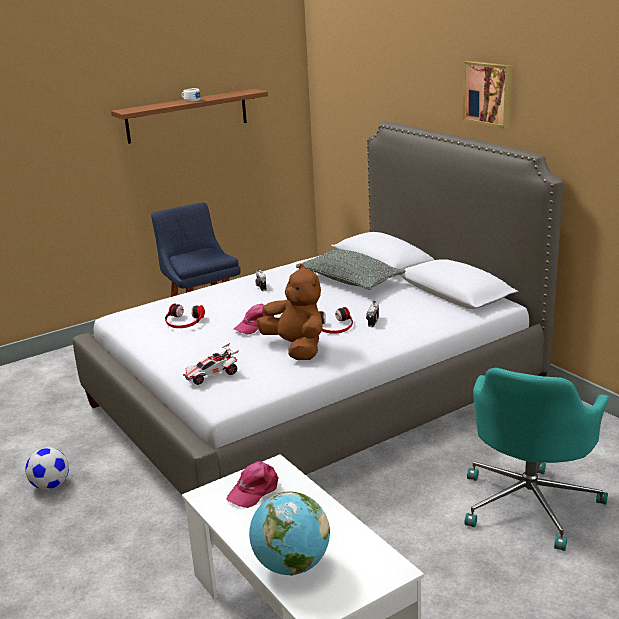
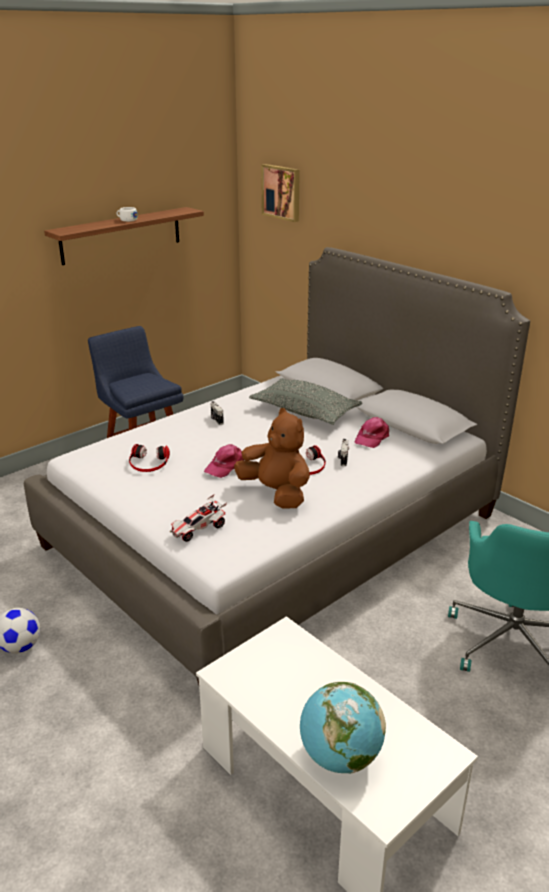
camera: 10 degrees left, 5 degrees up
(254, 490) = (273, 663): pink cap -> pink cap (371, 438)
(489, 93) = (449, 226): picture -> picture (282, 192)

